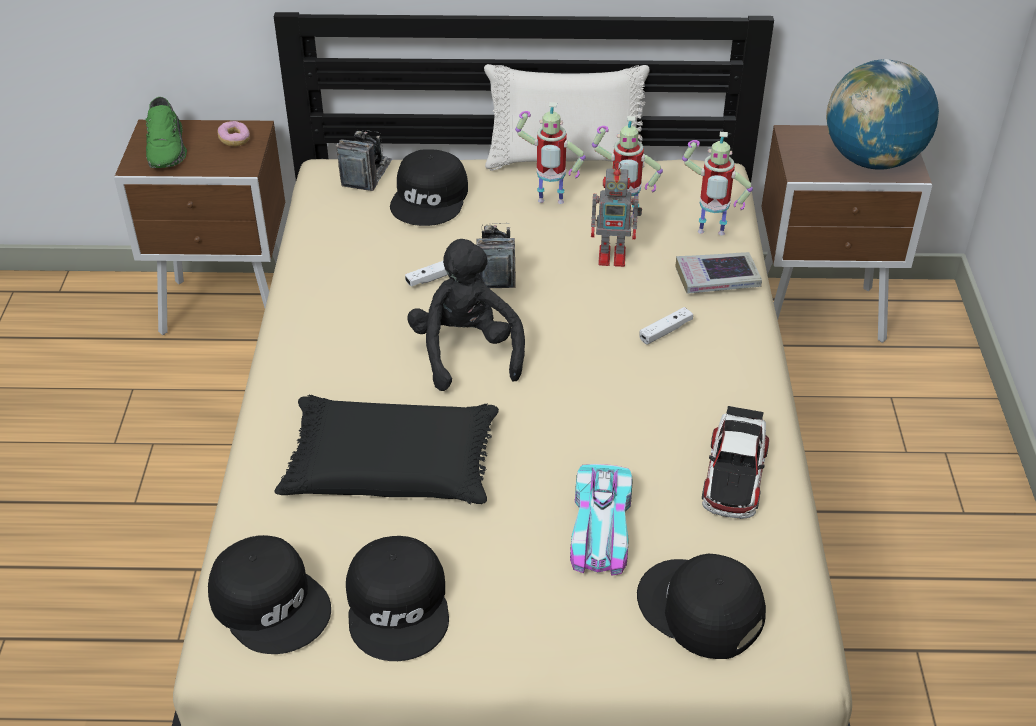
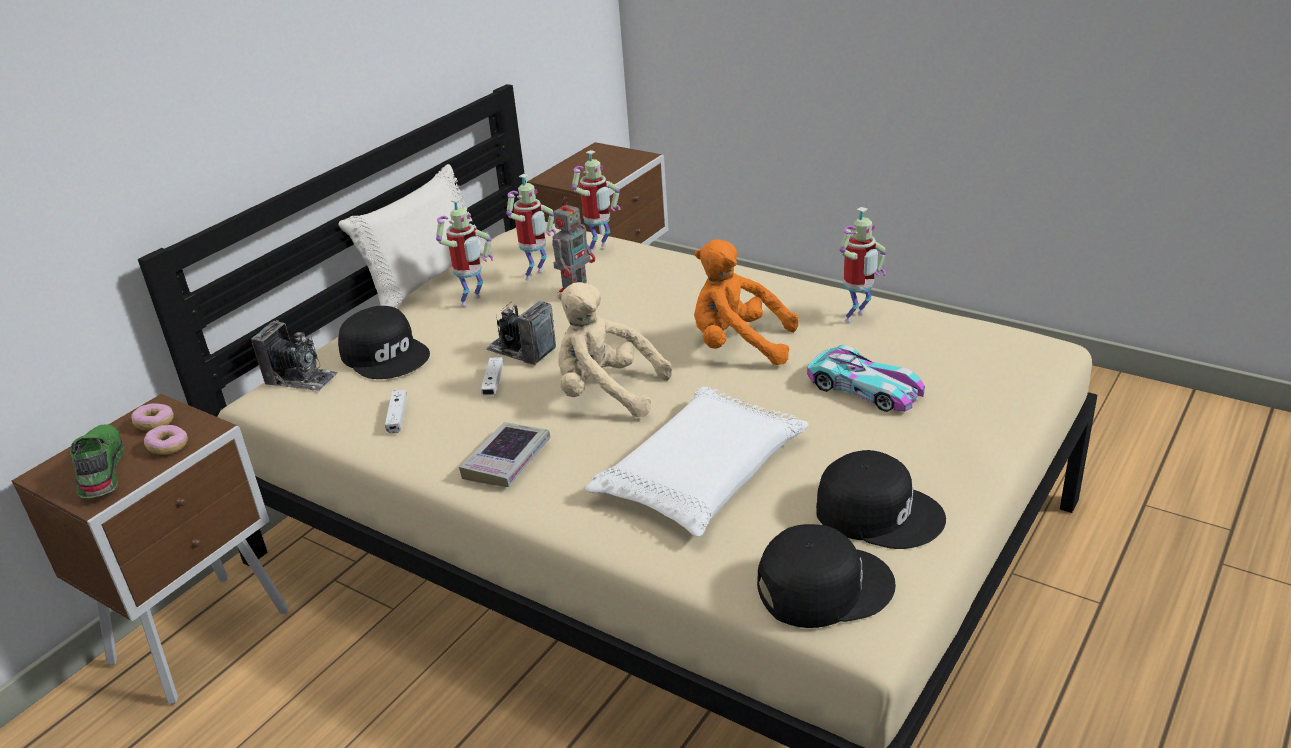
camera: 55 degrees left, 10 degrees down
(168, 148) = (99, 470): green shoe -> green shoe turned 135 degrees counterclockwise
(211, 162) = (168, 447): none -> donut
(367, 174) = (301, 378): camera -> camera turned 150 degrees clockwise
(390, 461) = (701, 470): black pillow -> white pillow
(466, 352) = (606, 393): black plush toy -> beige plush toy
(612, 405) = (738, 346): none -> orange plush toy
(665, 331) = (683, 299): white game controller -> white game controller (397, 417)
(699, 610) = (980, 372): black cap -> none
(717, 278) = (650, 262): book -> book (507, 460)
(734, 473) = (857, 318): toy car -> toy robot
(872, 161) = (614, 163): globe -> none

